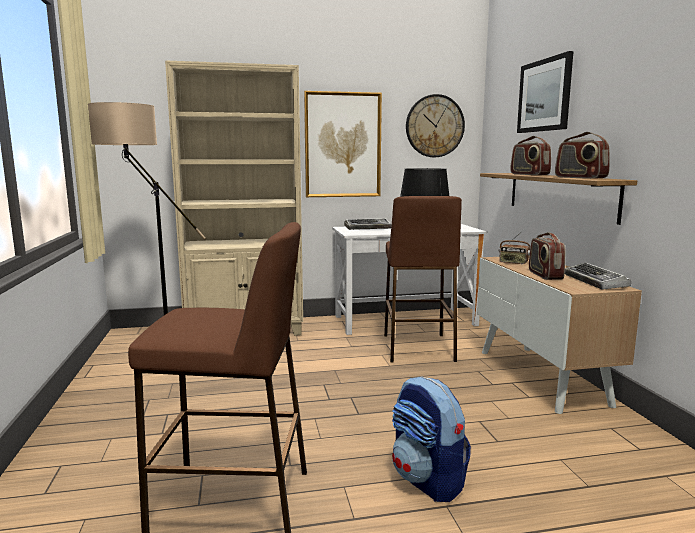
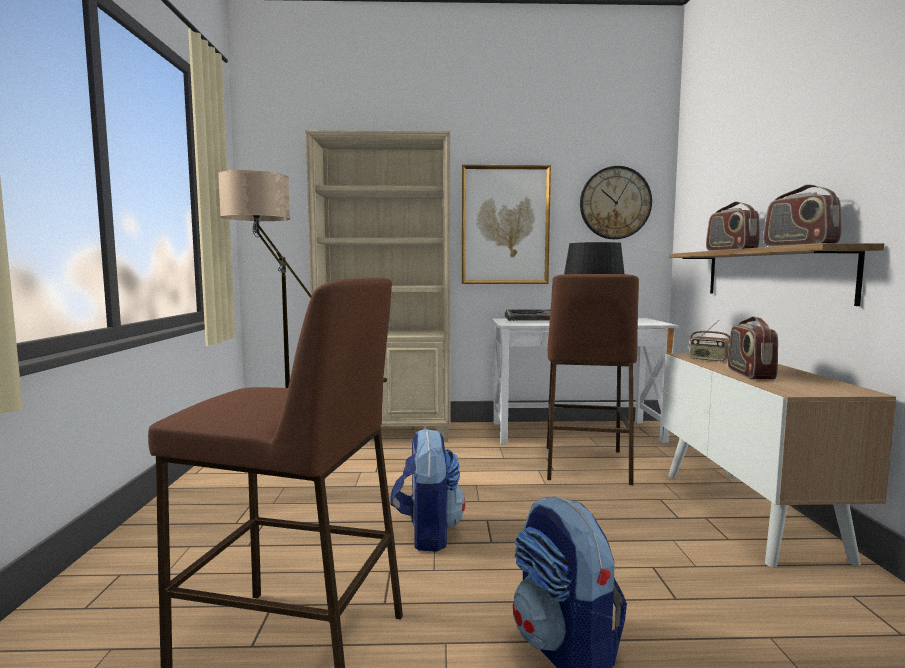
camera: 10 degrees right, 5 degrees down
(307, 411) = (427, 533): none -> backpack
(544, 95) = (750, 153): picture -> none
(596, 282) = (824, 384): keyboard -> none

